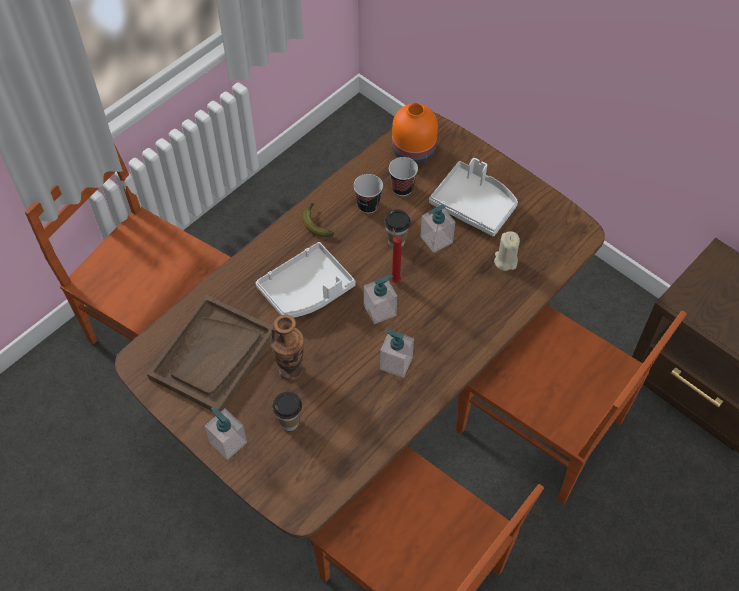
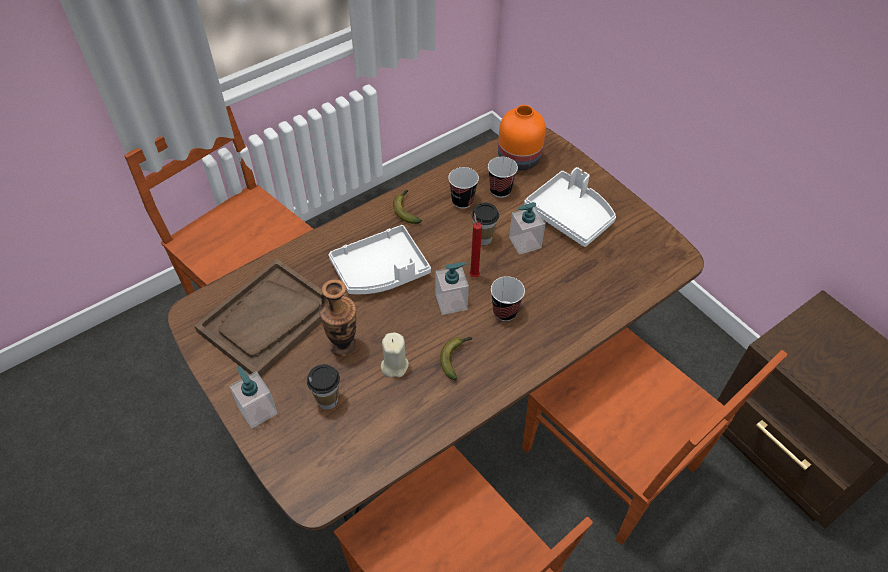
camera: 10 degrees right, 5 degrees down
(396, 363) = (456, 357): soap dispenser -> banana
(431, 312) = (505, 312): none -> cup
(505, 261) = (593, 273): beige candle -> beige candle (394, 365)

